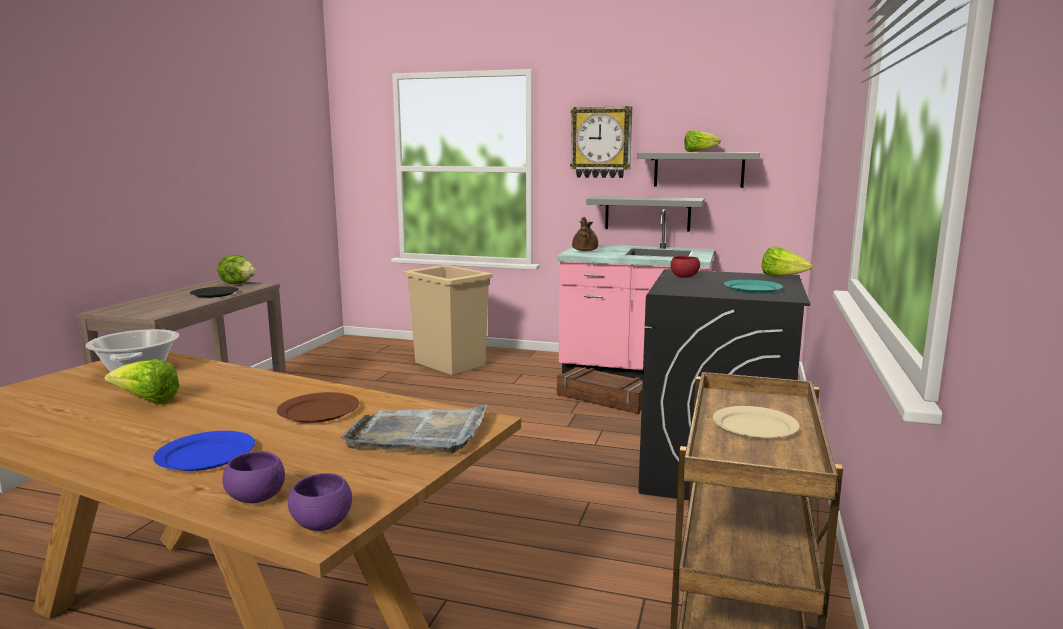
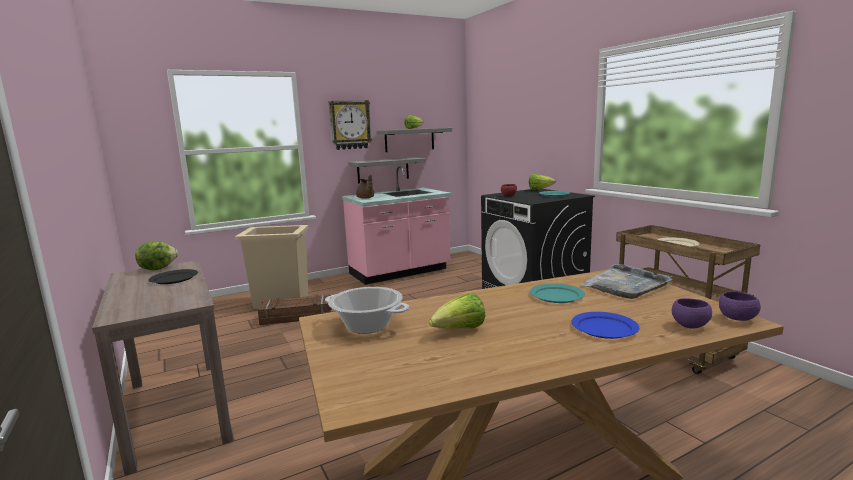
camera: 45 degrees left, 0 degrees up
(319, 411) = (556, 295): brown plate -> turquoise plate
(605, 399) = (419, 288): crate -> crate (297, 316)

